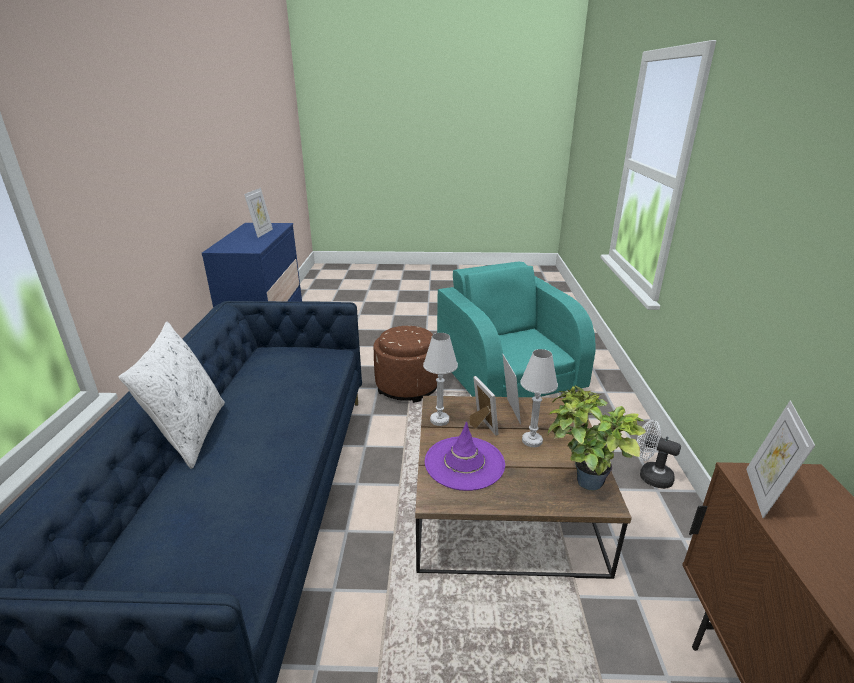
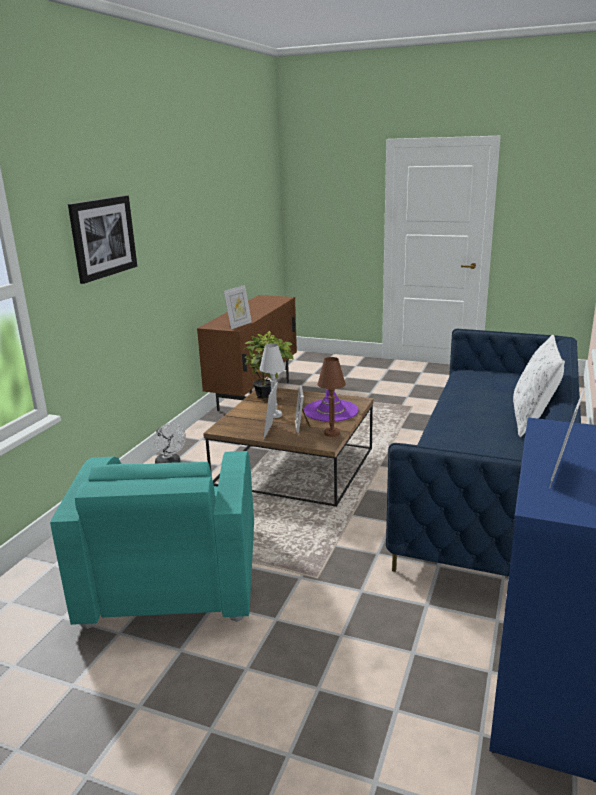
camera: 160 degrees left, 5 degrees down
(407, 387) = (318, 584): brown ottoman -> none
(439, 420) = (332, 433): white table lamp -> brown table lamp
(756, 178) = (103, 237): none -> picture

